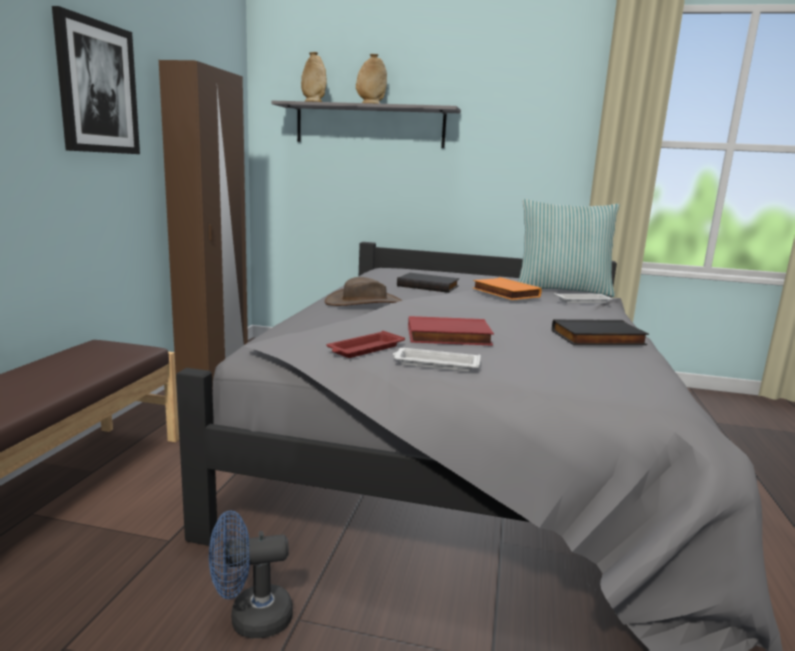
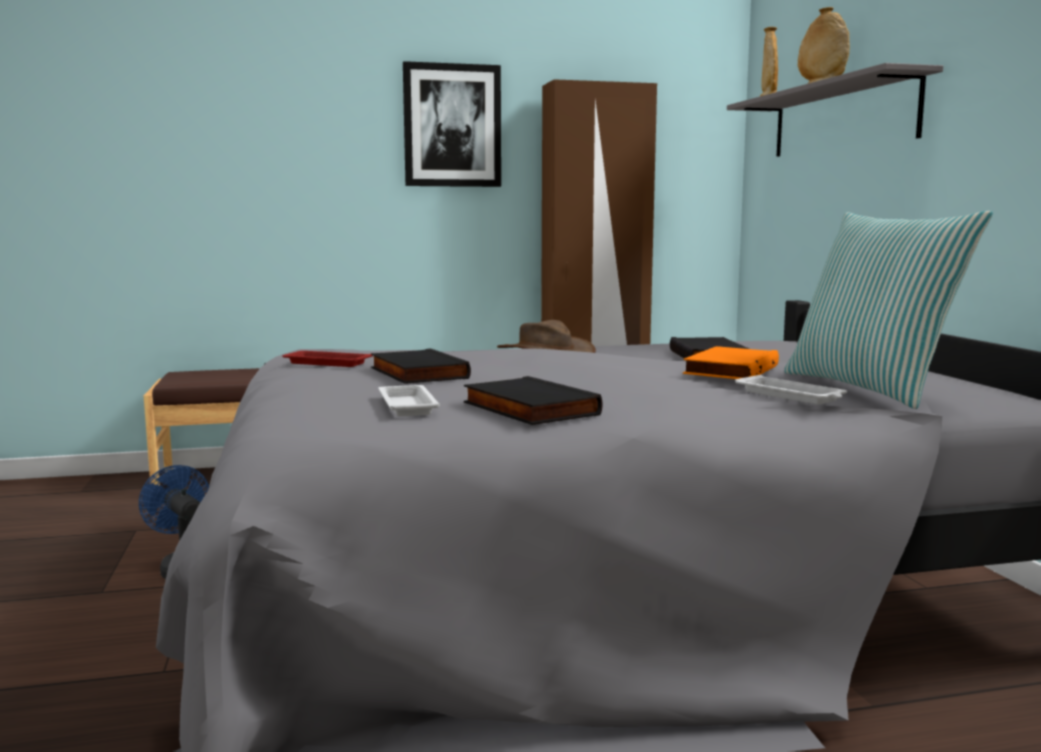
camera: 65 degrees right, 5 degrees down
(435, 364) = (303, 378): white tray -> white tray (407, 406)
(448, 337) = (416, 373): red book -> black book

